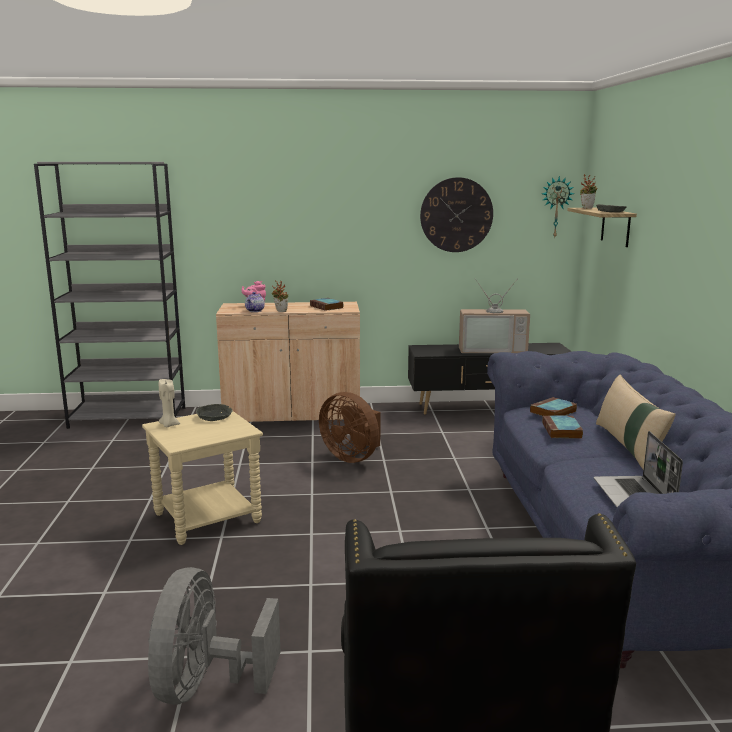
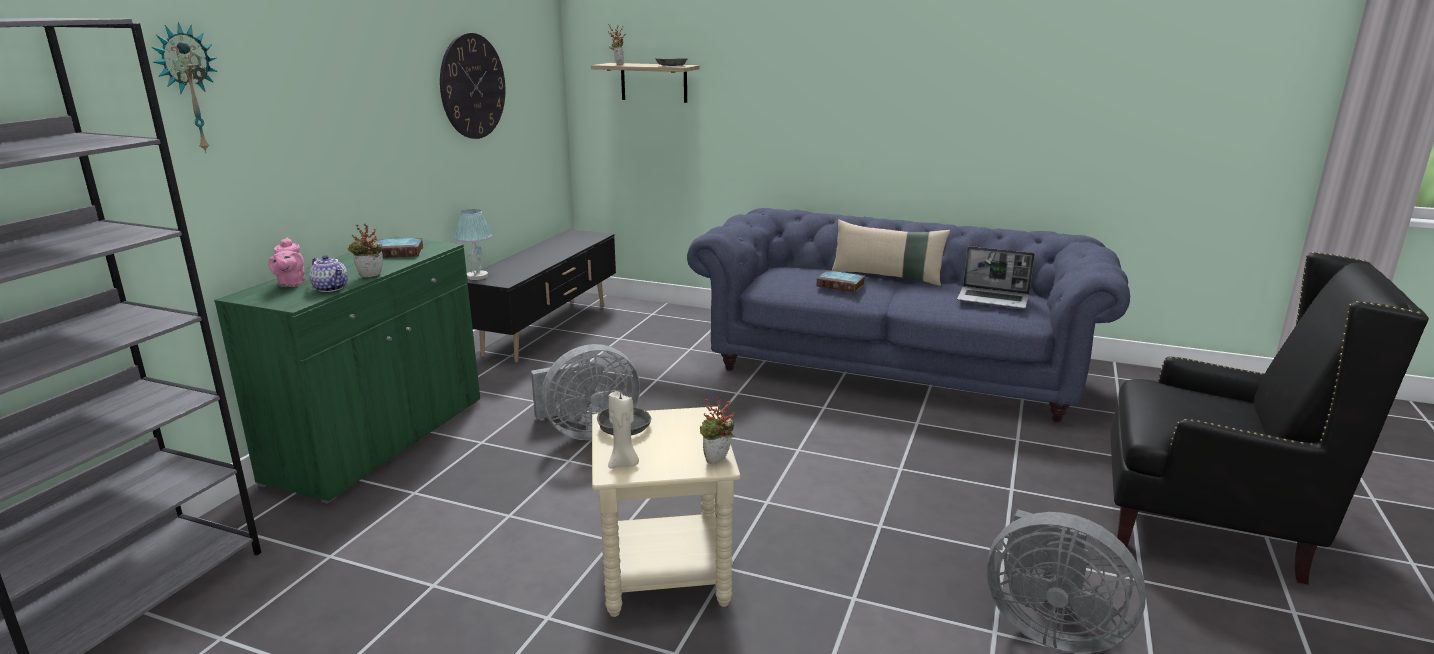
camera: 65 degrees left, 5 degrees up
(182, 444) = (717, 461): none -> potted plant
(292, 414) = (379, 440): beige cabinet -> green cabinet
(352, 457) = (586, 432): brown fan -> grey fan
(423, 346) = (477, 276): none -> table lamp
(492, 349) = (544, 254): television -> none
(553, 412) = (790, 277): book -> none
(556, 207) = (547, 66): wall clock -> wall clock (188, 89)

